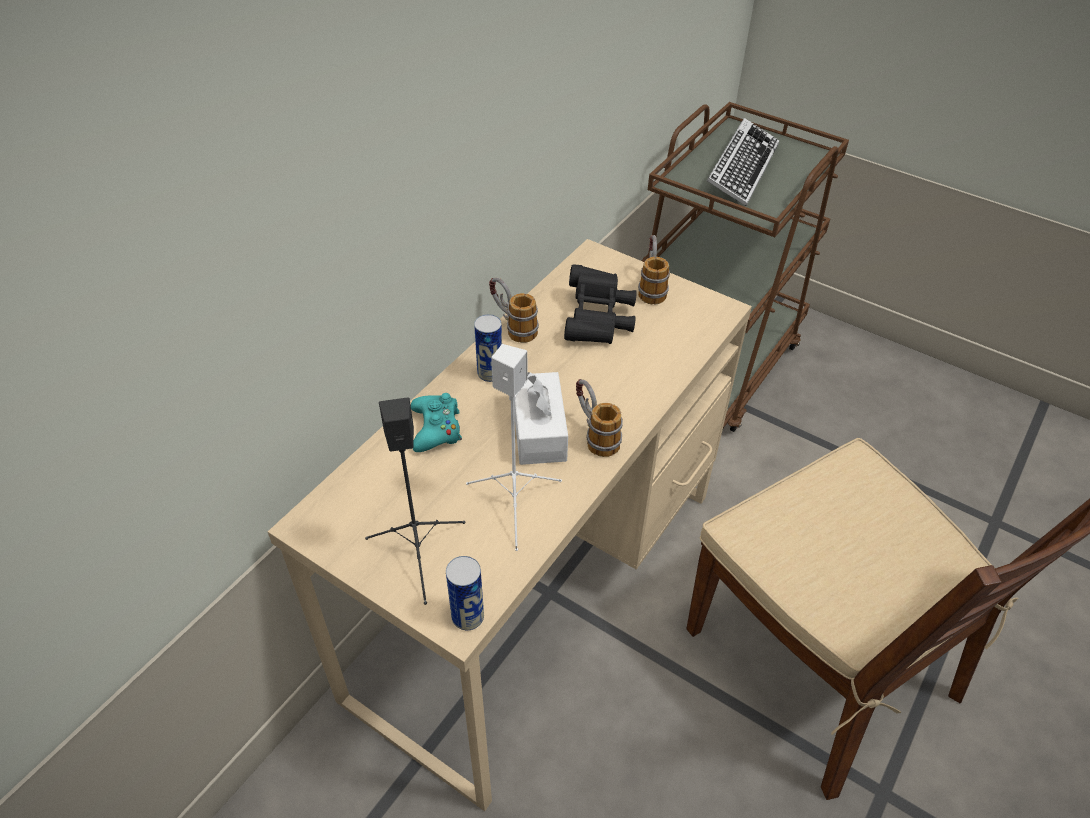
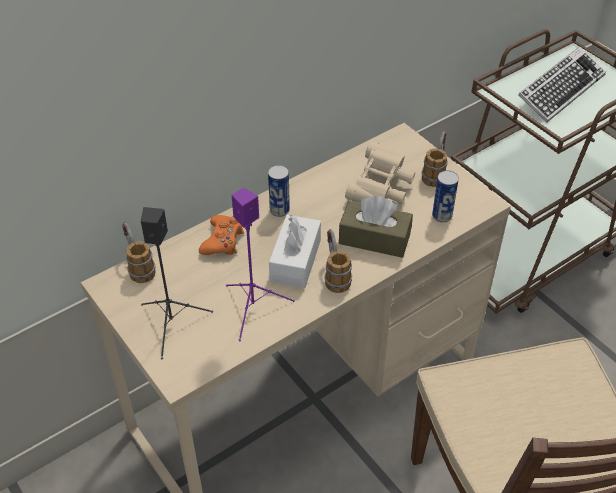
camera: 20 degrees right, 0 degrees up
(436, 428) = (222, 241): turquoise game controller -> orange game controller
(467, 617) = (185, 376): can -> can (442, 216)
(512, 326) = (312, 179): mug -> mug (138, 265)
(515, 503) = (254, 308): white speaker -> purple speaker
(598, 320) = (380, 189): black binoculars -> beige binoculars
(620, 380) = (374, 239): none -> brown tissue box

